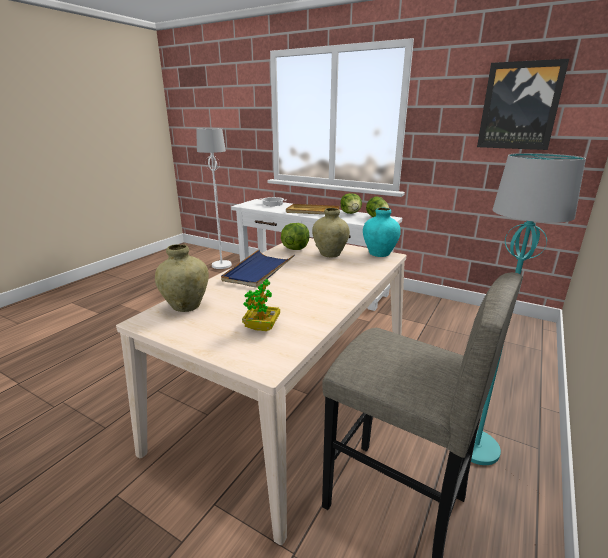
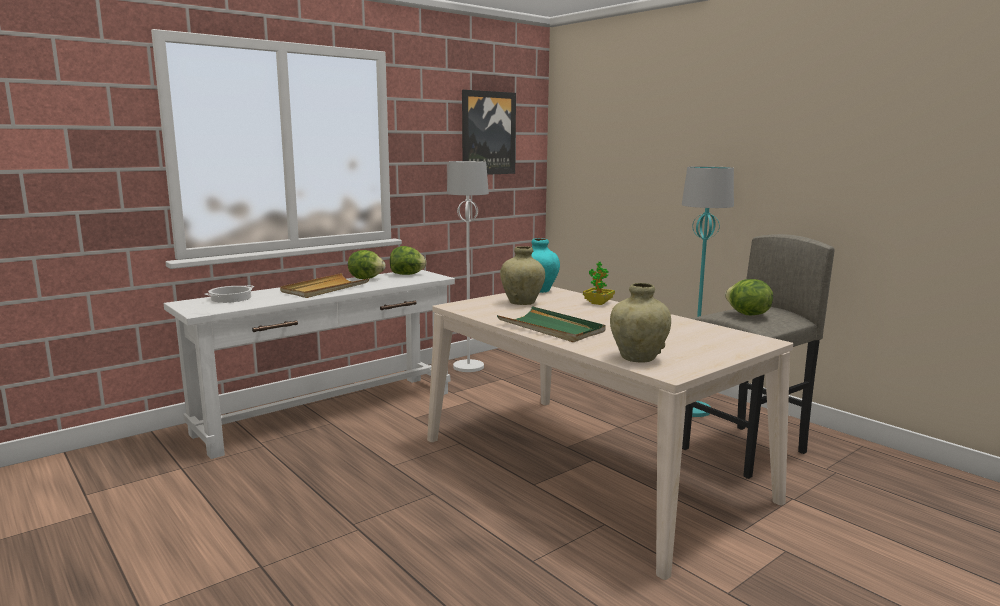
camera: 70 degrees left, 10 degrees down
(221, 265) = (113, 471): white floor lamp -> white floor lamp (468, 367)
(259, 271) = (551, 328): blue tray -> green tray
(262, 327) = (697, 338): potted plant -> potted plant (598, 303)
(295, 248) = (486, 310): lettuce -> lettuce (747, 314)

